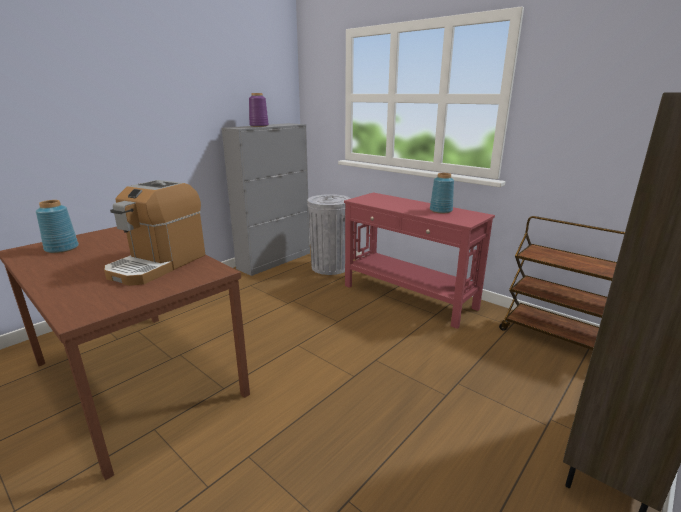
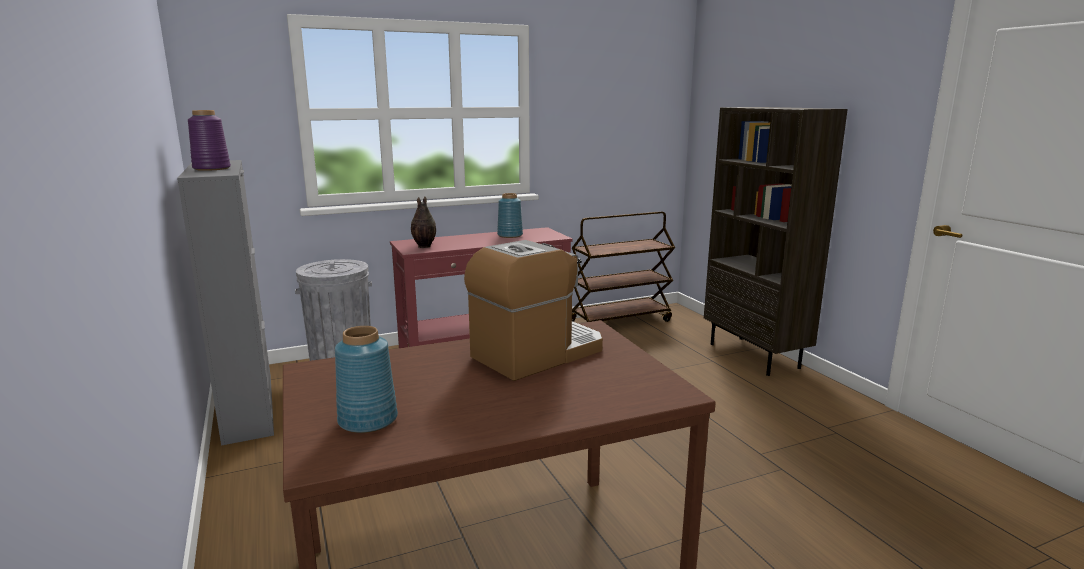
camera: 65 degrees left, 5 degrees down
(158, 264) = (537, 354): coffee machine -> coffee machine turned 90 degrees counterclockwise
(370, 200) = (424, 246): none -> vase

